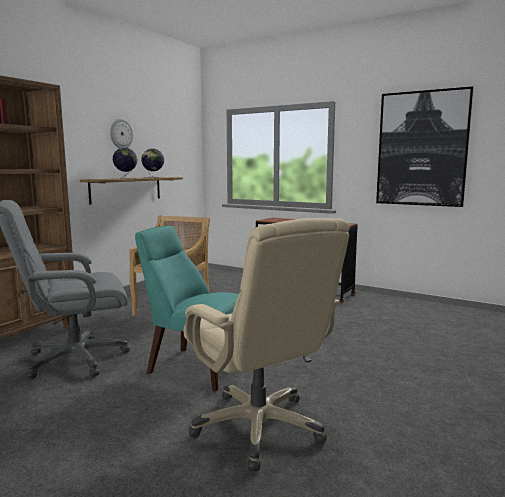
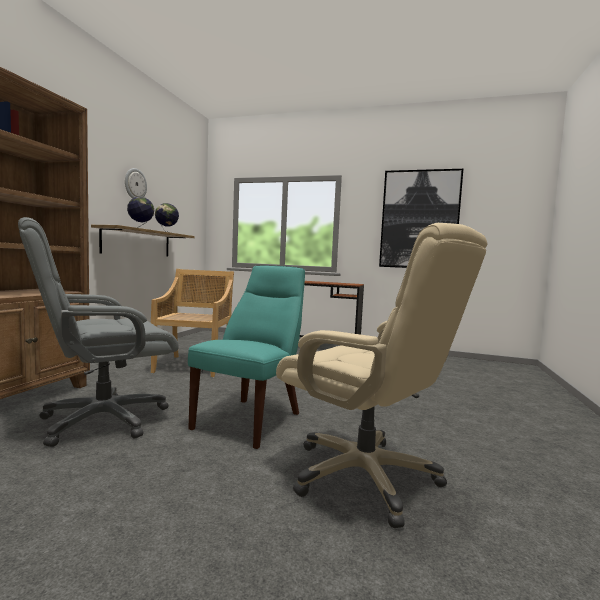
camera: 15 degrees left, 5 degrees down
(194, 366) = (251, 419): turquoise chair -> turquoise chair turned 105 degrees clockwise

